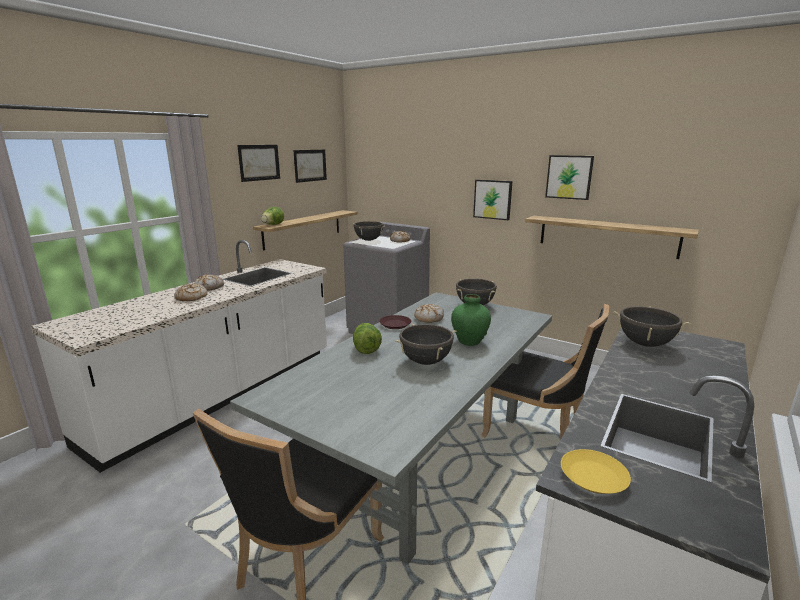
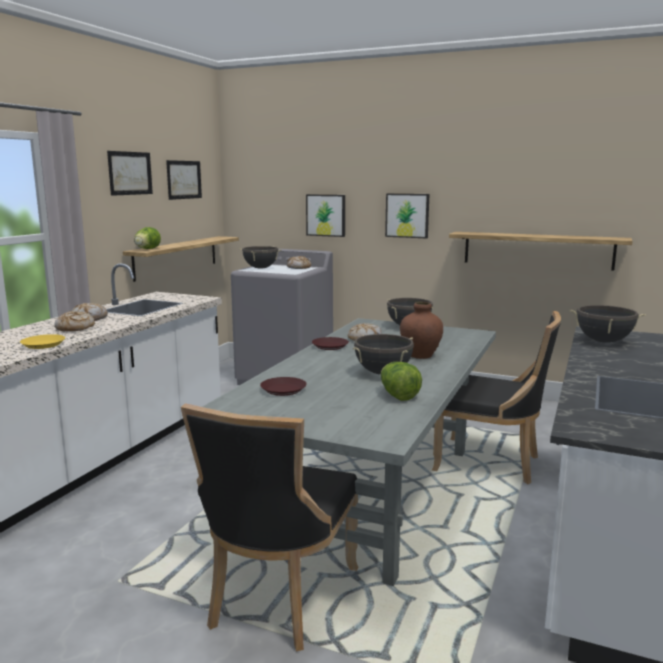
camera: 10 degrees left, 5 degrees down
(328, 376) = (283, 390): none -> brown plate
(366, 348) = (310, 367): lettuce -> lettuce (398, 395)
(469, 341) = (420, 355): green vase -> brown vase
(569, 177) = (493, 187): picture -> picture (326, 215)
(594, 477) = (599, 427): yellow plate -> yellow plate (43, 345)

